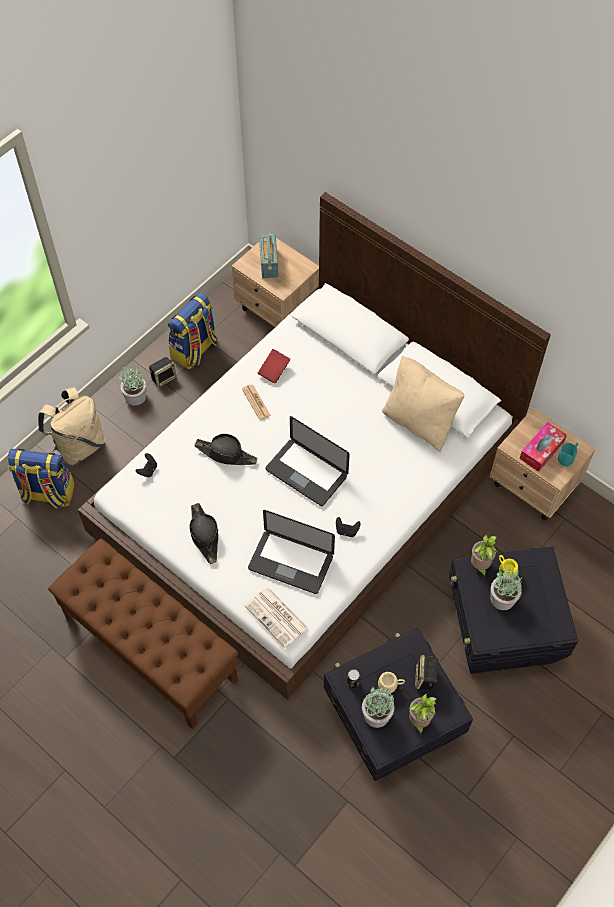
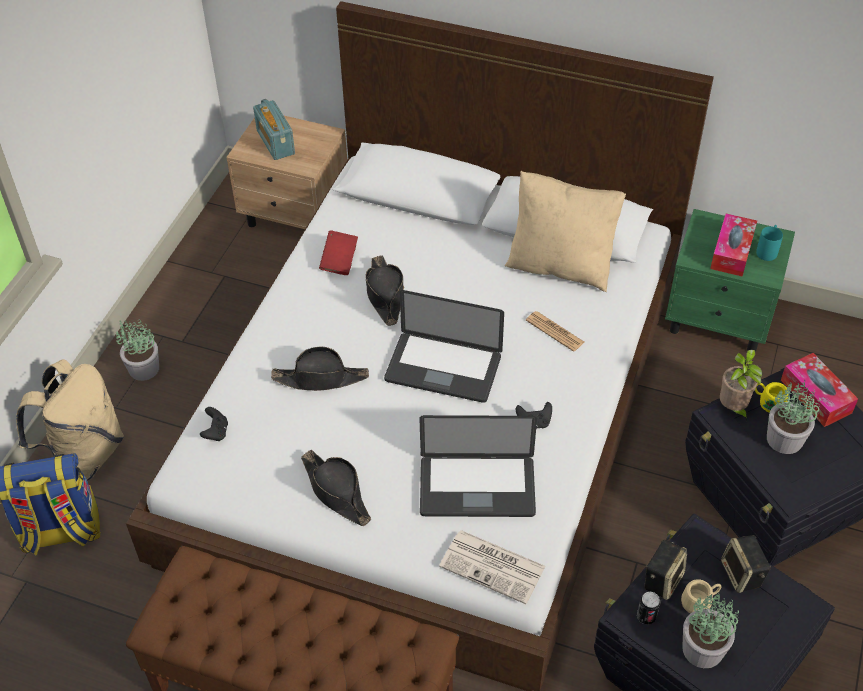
camera: 20 degrees left, 10 degrees down
(164, 377) = (175, 334): speaker -> speaker (662, 579)
(195, 350) = (204, 290): backpack -> none
(256, 402) = (332, 304): newspaper -> newspaper (555, 331)
(292, 406) = (385, 295): none -> black hat
(419, 721) = (766, 637): potted plant -> none
(534, 487) = (719, 320): beige nightstand -> green nightstand
(540, 576) = (816, 396): none -> tissue box

